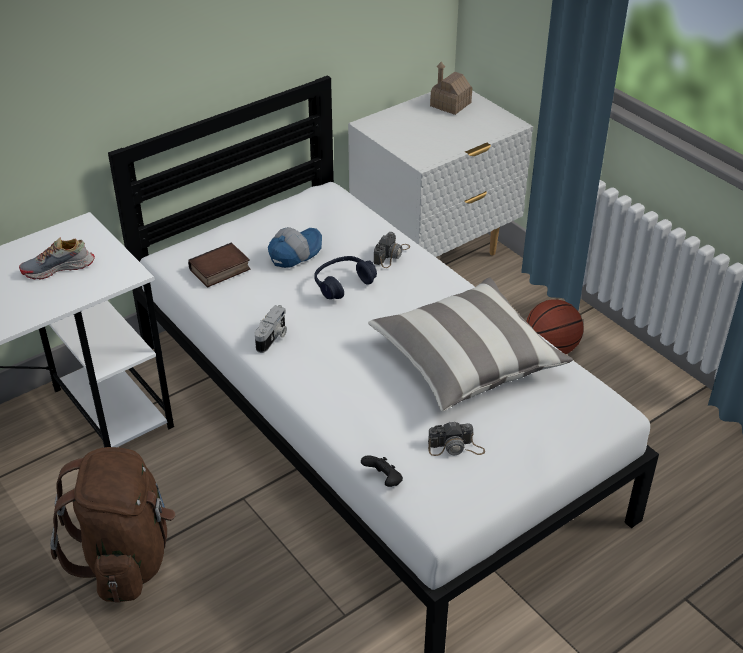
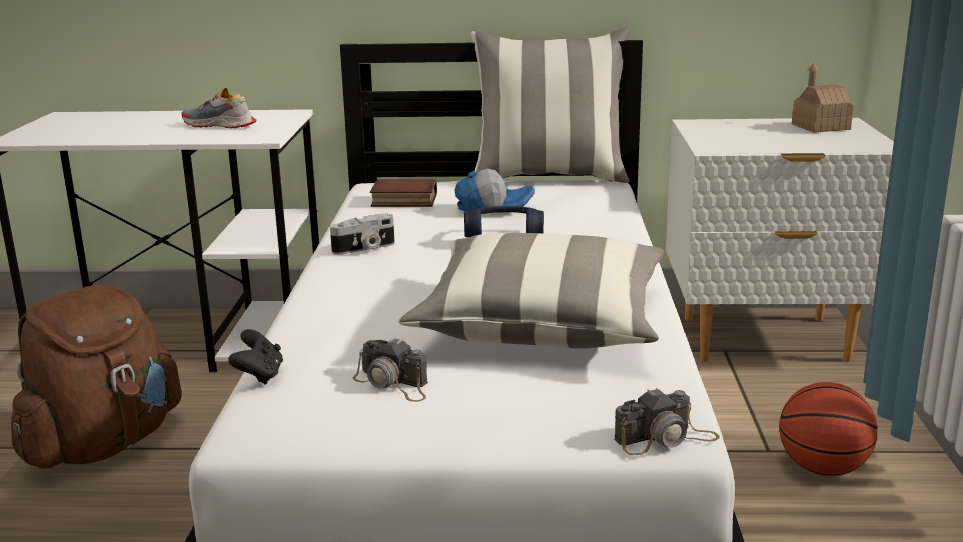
camera: 40 degrees right, 20 degrees down
(282, 198) = (549, 177): none -> pillow
(391, 254) = (596, 230): camera -> camera (666, 438)

